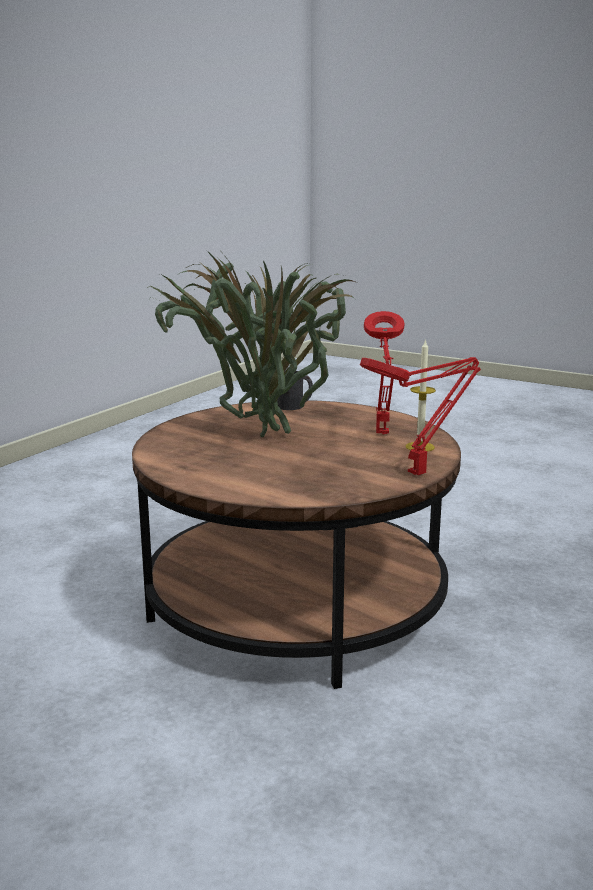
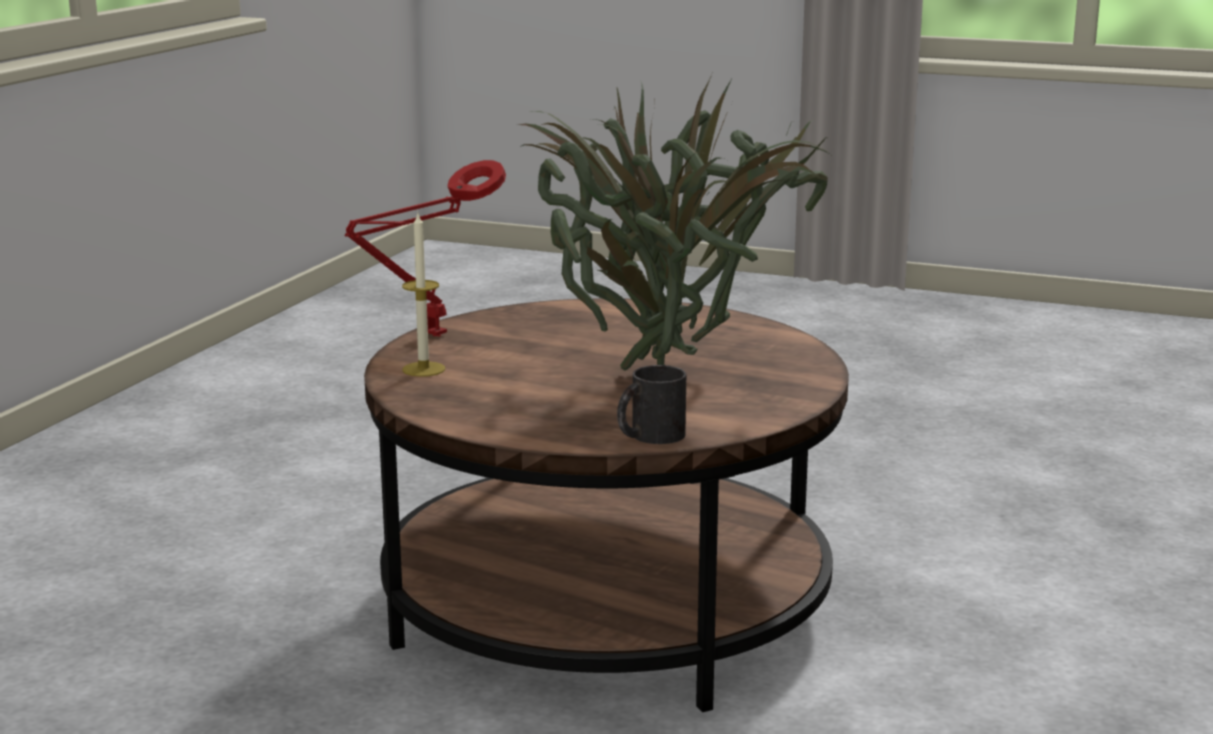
camera: 170 degrees right, 0 degrees up
(382, 435) = (479, 385): red table lamp -> none

